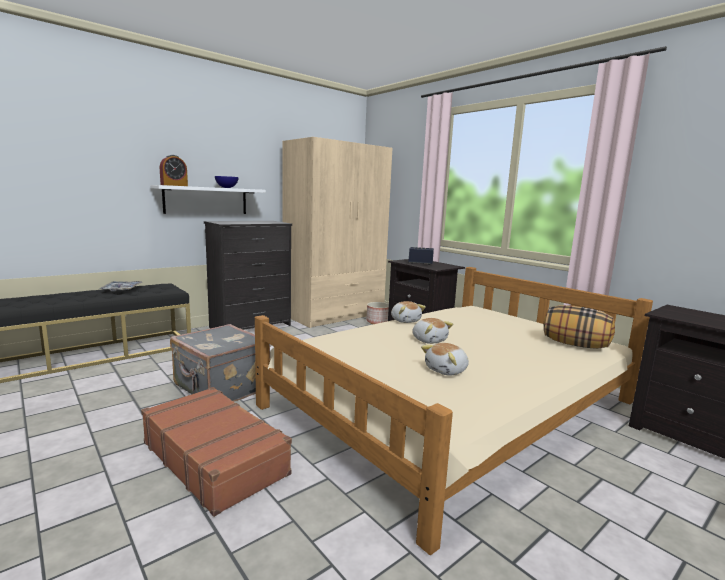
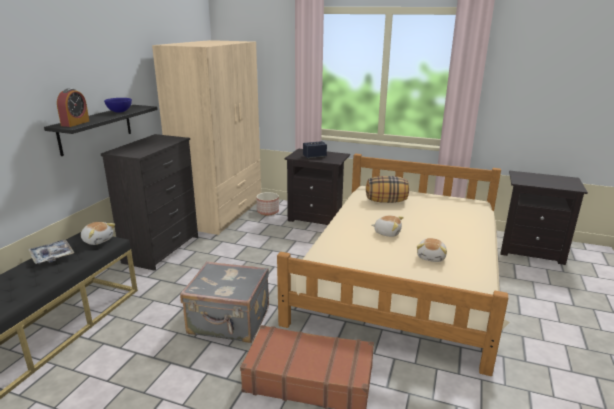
camera: 30 degrees left, 10 degrees up
(206, 200) = (96, 129): white shelf -> black shelf
(405, 320) = (346, 217): plush toy -> plush toy (98, 240)
(575, 345) = (466, 209): pillow -> pillow (386, 201)

